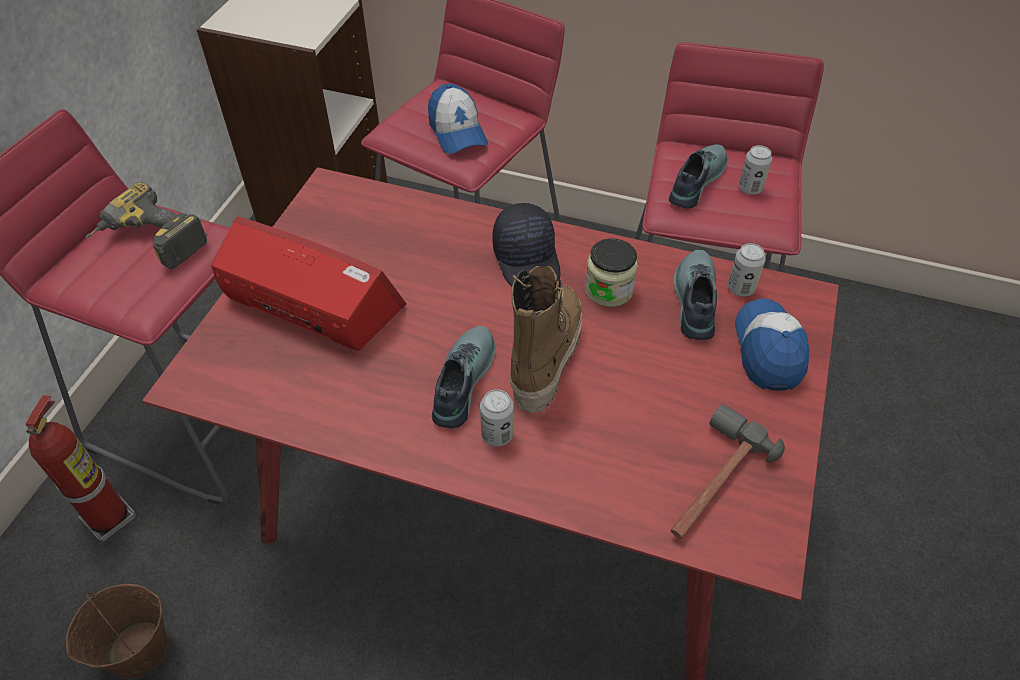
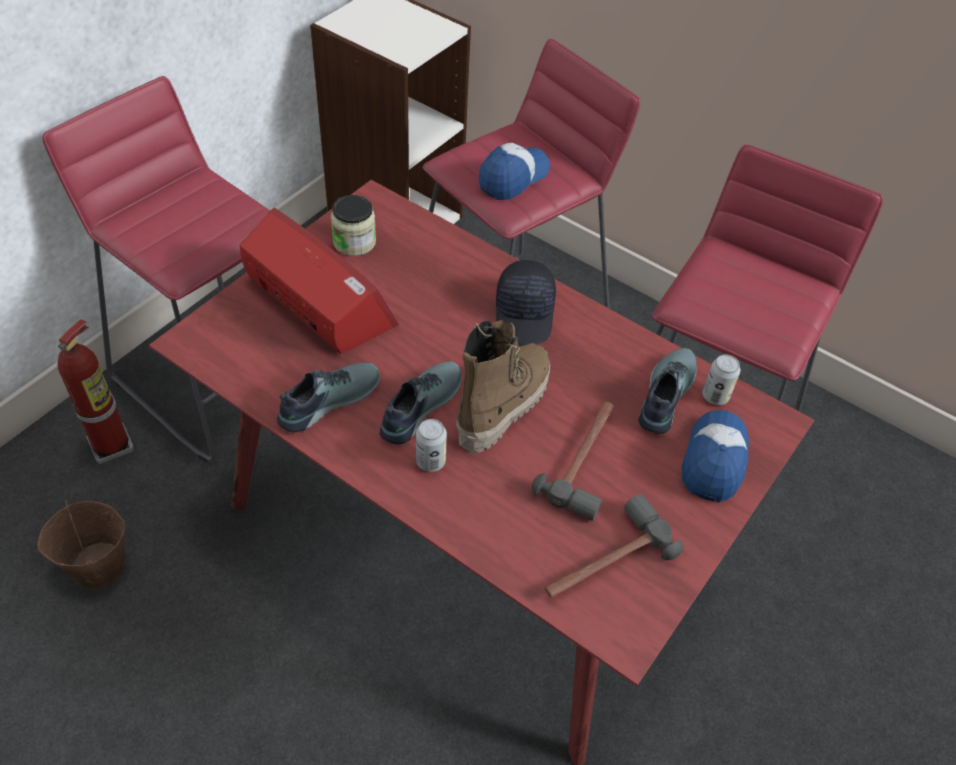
camera: 15 degrees right, 0 degrees up
(148, 243) = (203, 211): power drill -> none
(457, 132) = (513, 178): cap -> cap turned 135 degrees counterclockwise
(608, 290) = (588, 363): jar -> jar (354, 242)
(649, 386) = (586, 460): none -> hammer
(694, 181) = (721, 283): shoe -> shoe (327, 399)
(750, 188) = (773, 304): can -> none

